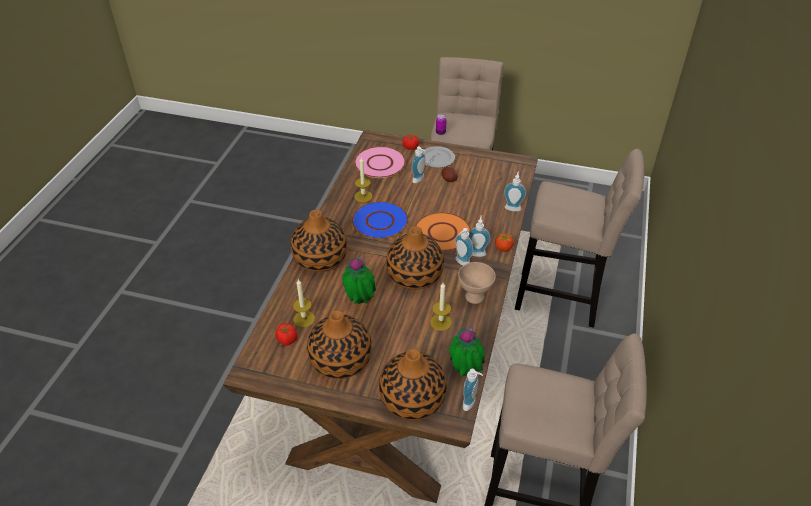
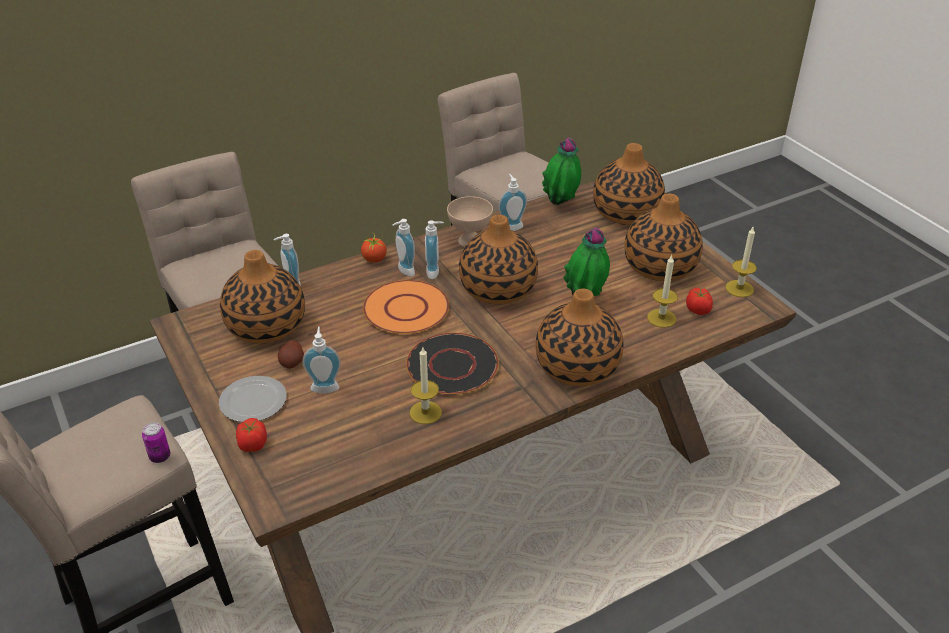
camera: 135 degrees left, 5 degrees down
(380, 163) = (332, 448): pink plate -> none
(380, 221) = (452, 366): blue plate -> black plate
(441, 322) = (530, 242): candle -> candle (739, 288)
(471, 403) = (582, 188): soap dispenser -> soap dispenser (511, 226)
(487, 185) = (267, 326): none -> vase

